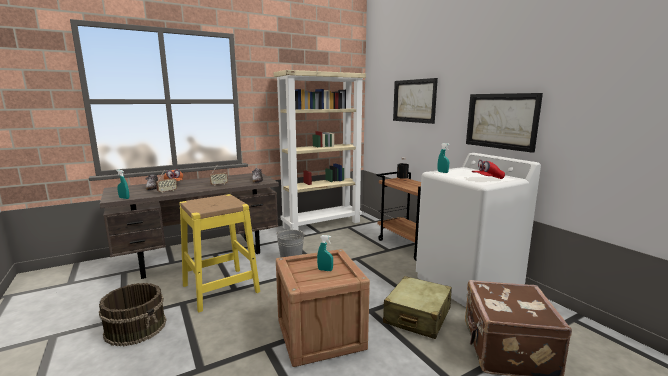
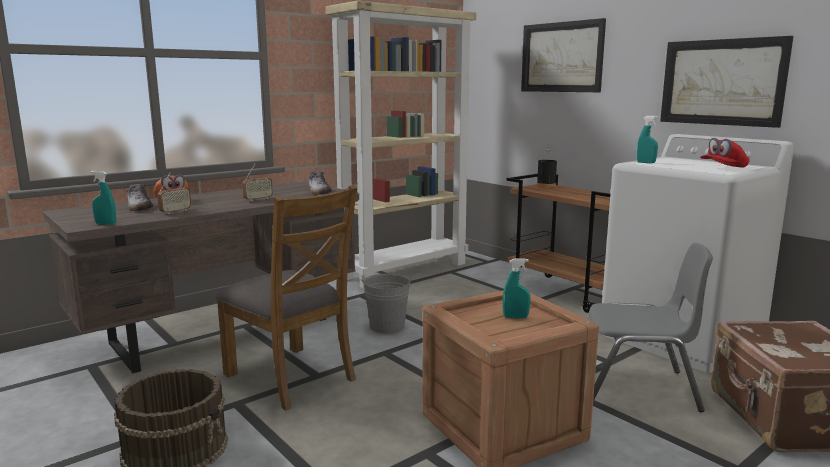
camera: 10 degrees left, 0 degrees up
(220, 288) = (291, 376): yellow stool -> brown chair
(417, 316) = (635, 388): beige suitcase -> grey chair

